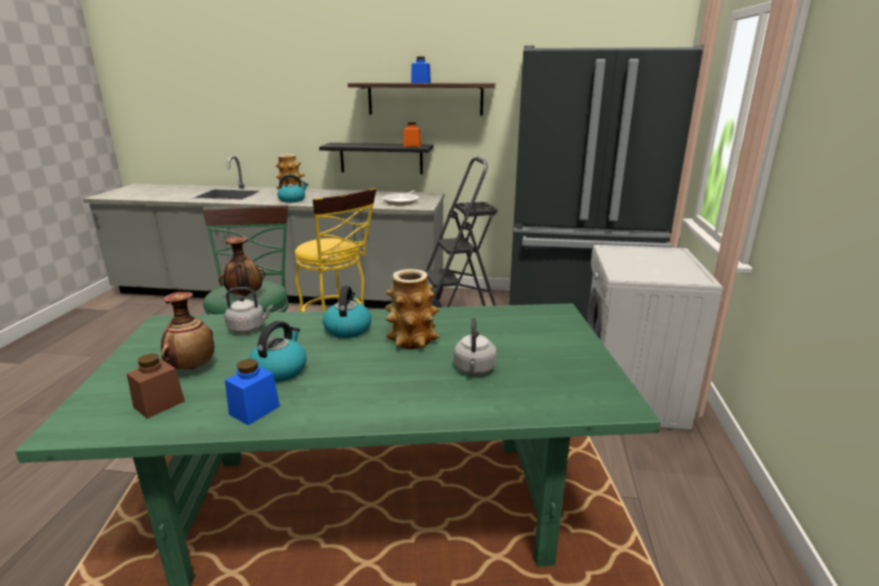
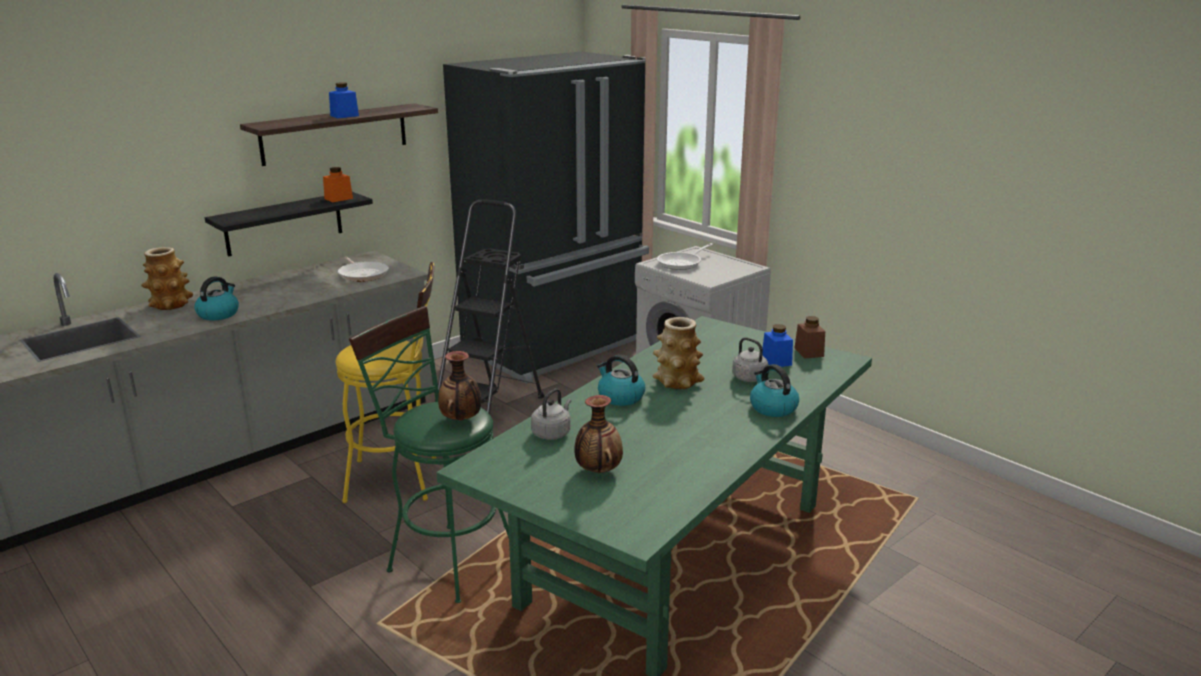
camera: 50 degrees left, 0 degrees up
(159, 404) = (647, 494): brown jar -> brown jar (809, 352)
(254, 410) = (707, 461): blue jar -> blue jar (776, 361)
(280, 370) = (655, 439): kettle -> kettle (772, 408)
(635, 255) = (682, 263): none -> frying pan

